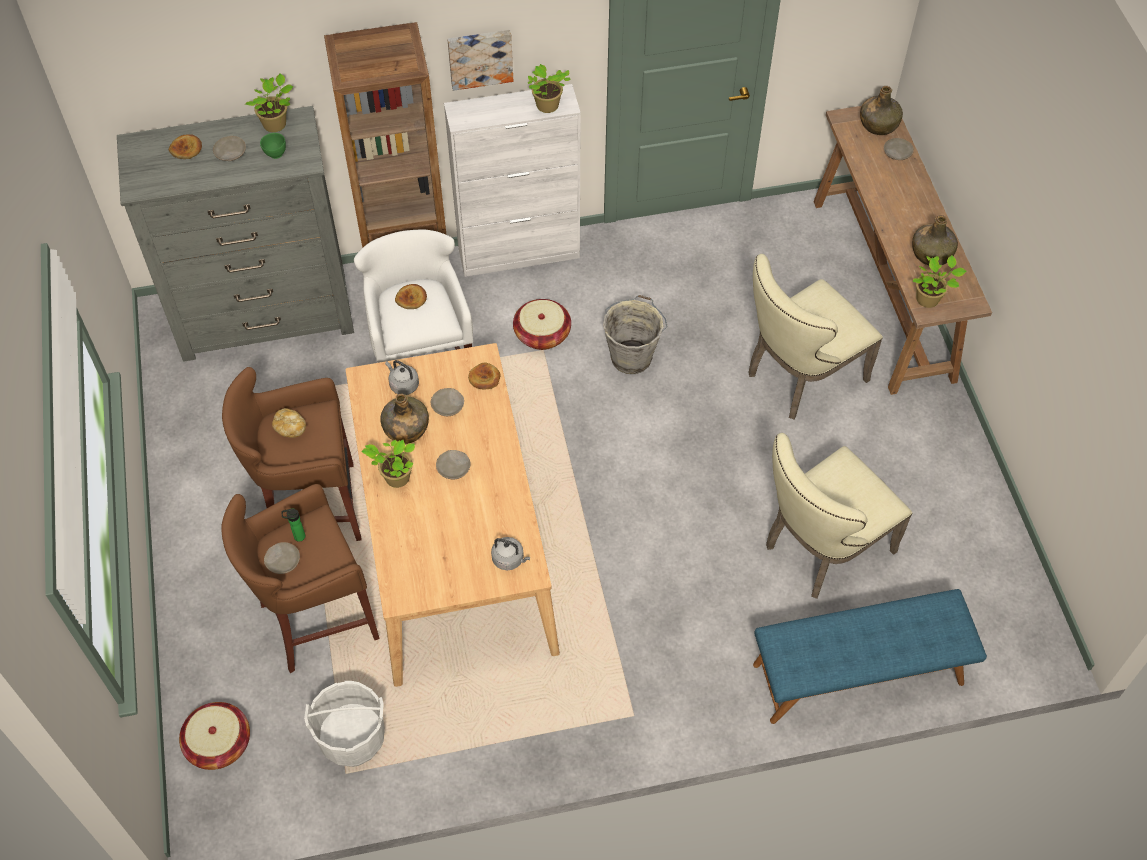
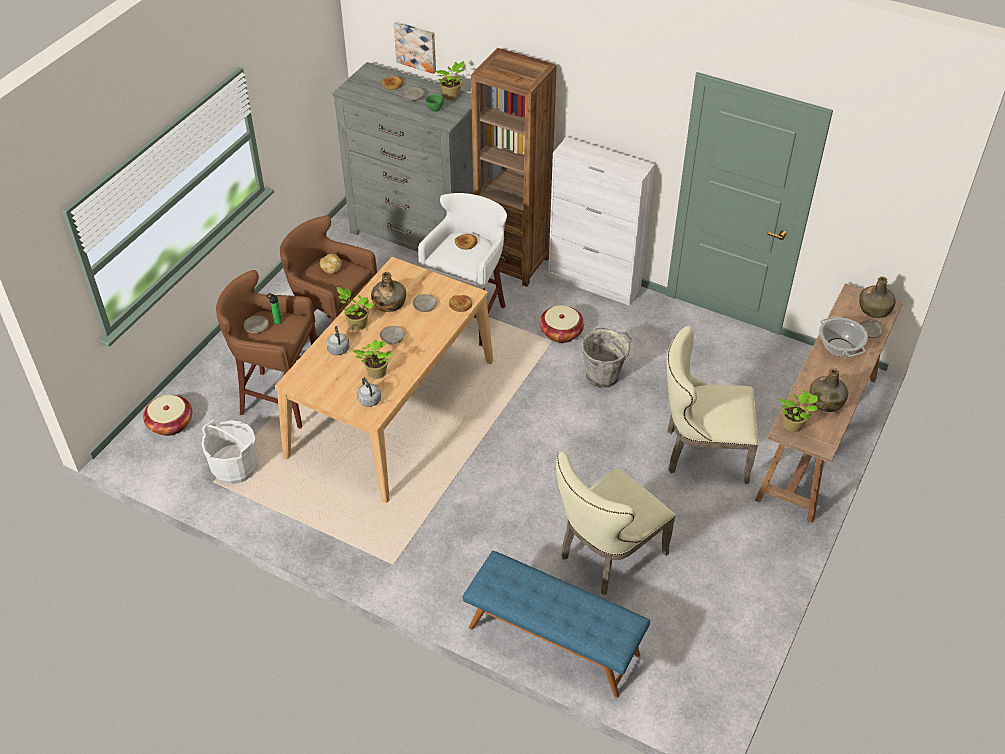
camera: 40 degrees right, 10 degrees down
(403, 385) = (412, 282): grey kettle -> grey kettle (338, 348)
(480, 57) = (596, 113): picture -> picture (416, 46)
(547, 107) = (625, 168): potted plant -> potted plant (375, 373)
(821, 550) = (607, 556): beige chair -> beige chair turned 45 degrees counterclockwise
(887, 186) = (839, 347): none -> cooking pot

